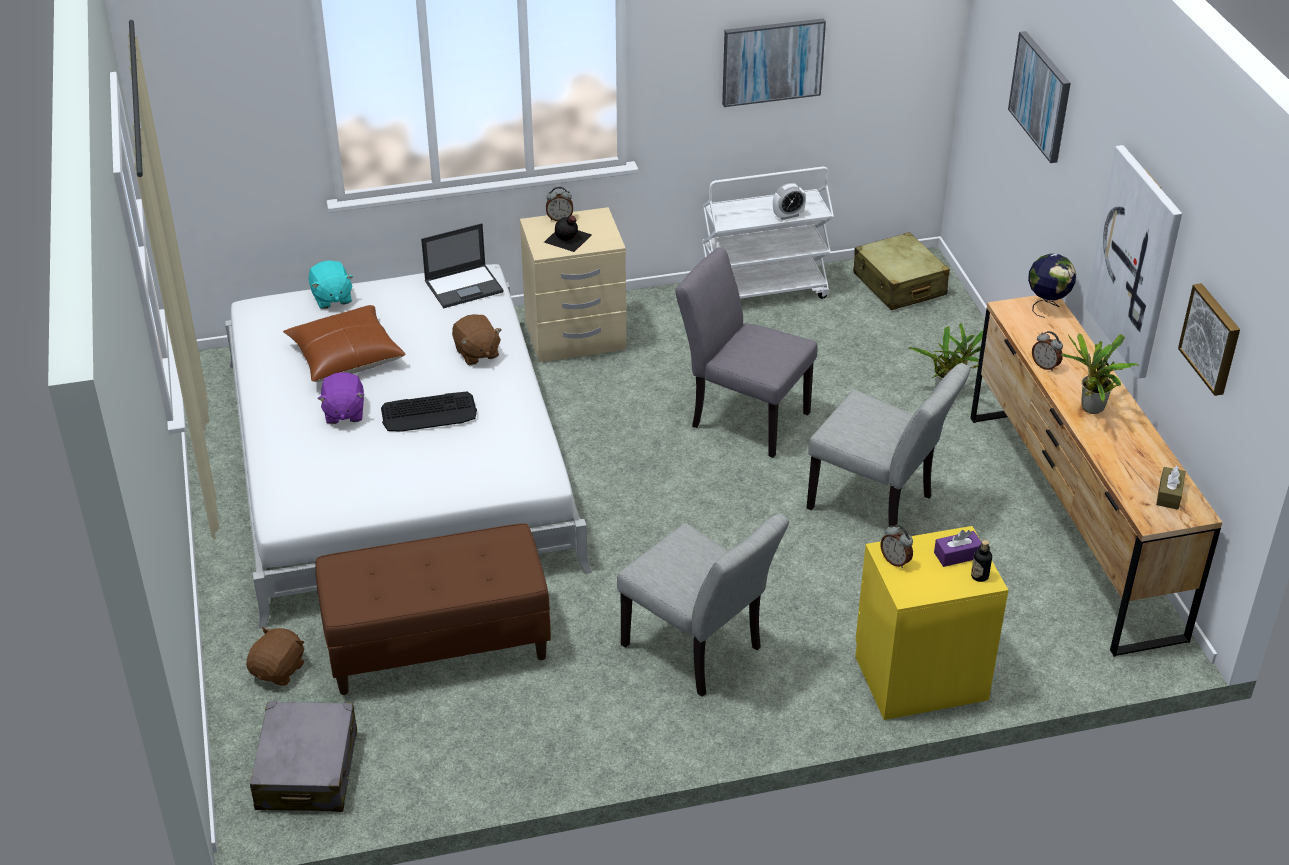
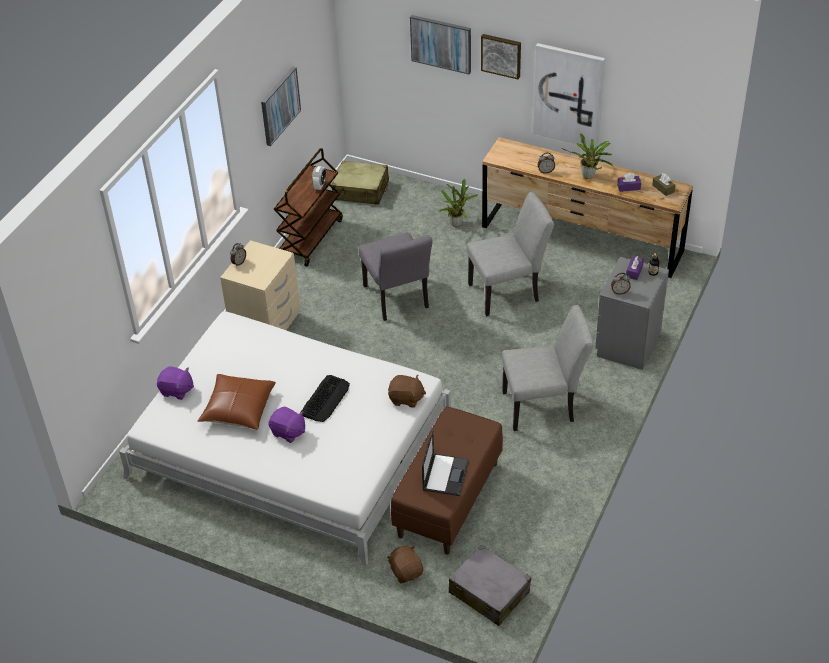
camera: 50 degrees left, 5 degrees up
(331, 298) = (176, 390): turquoise plush toy -> purple plush toy
(464, 286) = (232, 332): laptop -> laptop (445, 474)
(476, 353) = (293, 357): brown plush toy -> brown plush toy (406, 399)
(568, 239) = (260, 268): black bottle -> none
(742, 417) = (398, 300): grey chair -> grey chair turned 90 degrees counterclockwise
(763, 291) = (310, 238): white cart -> brown cart
(920, 676) = (627, 343): yellow nightstand -> grey nightstand
(1047, 306) = (505, 146): globe -> none
(1122, 458) = (628, 187): none -> purple tissue box
(1212, 338) = (651, 106): picture -> picture (501, 55)

